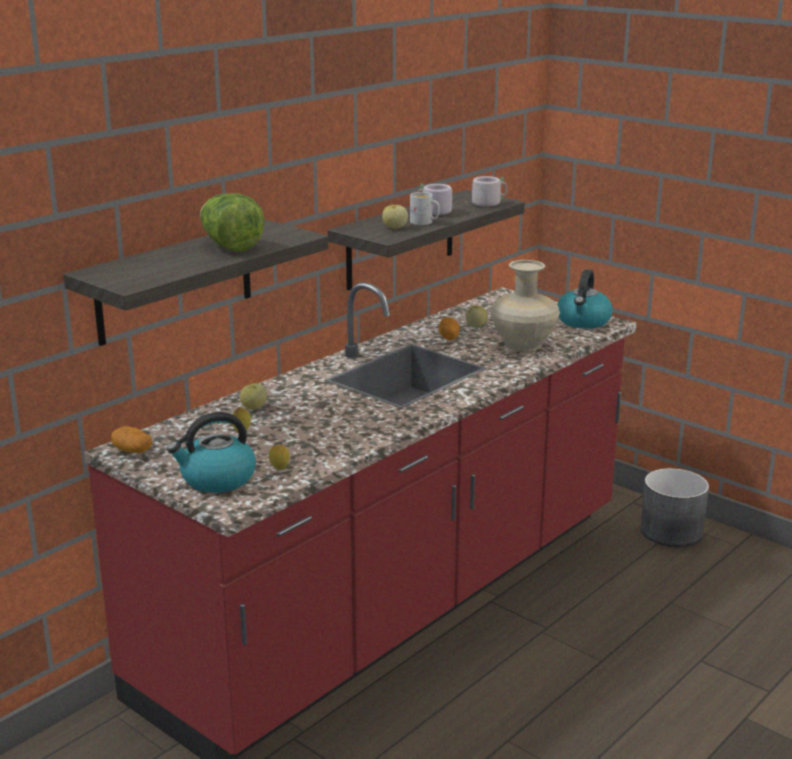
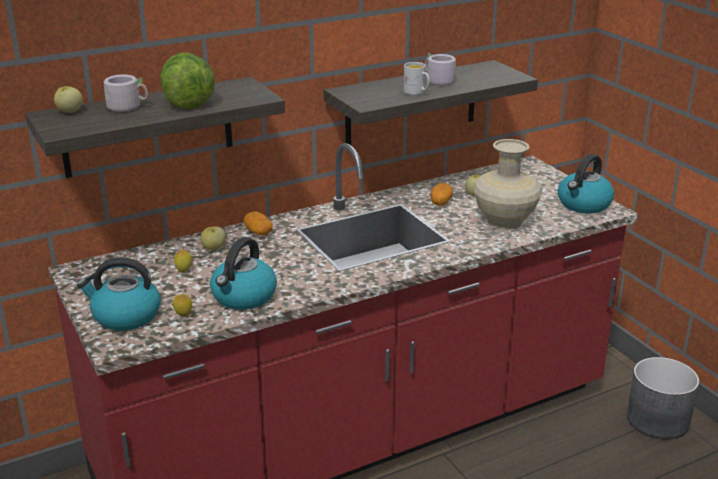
camera: 20 degrees right, 5 degrees up
(132, 451) = (84, 273): potato -> potato (258, 232)
(326, 444) = (243, 297): none -> kettle
(394, 228) = (383, 95): apple -> apple (70, 111)
(488, 203) = (499, 77): grey mug -> grey mug (128, 107)

